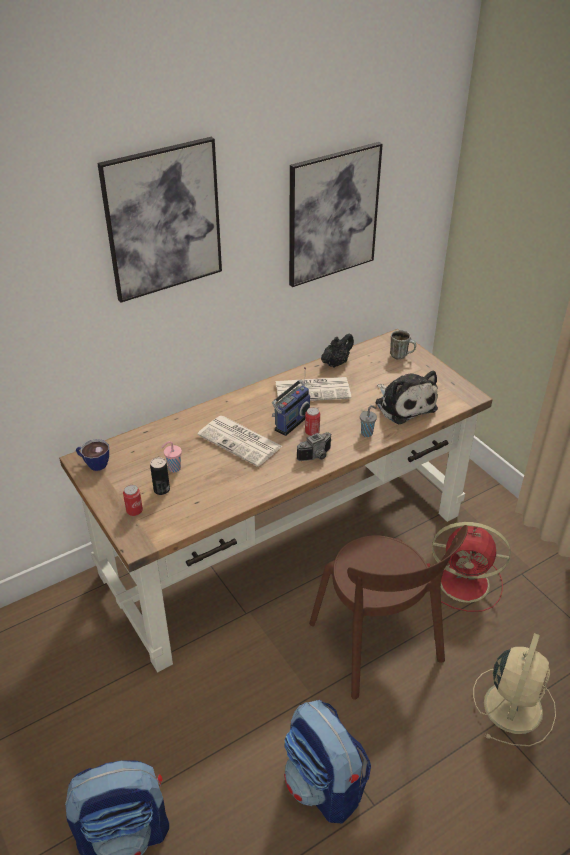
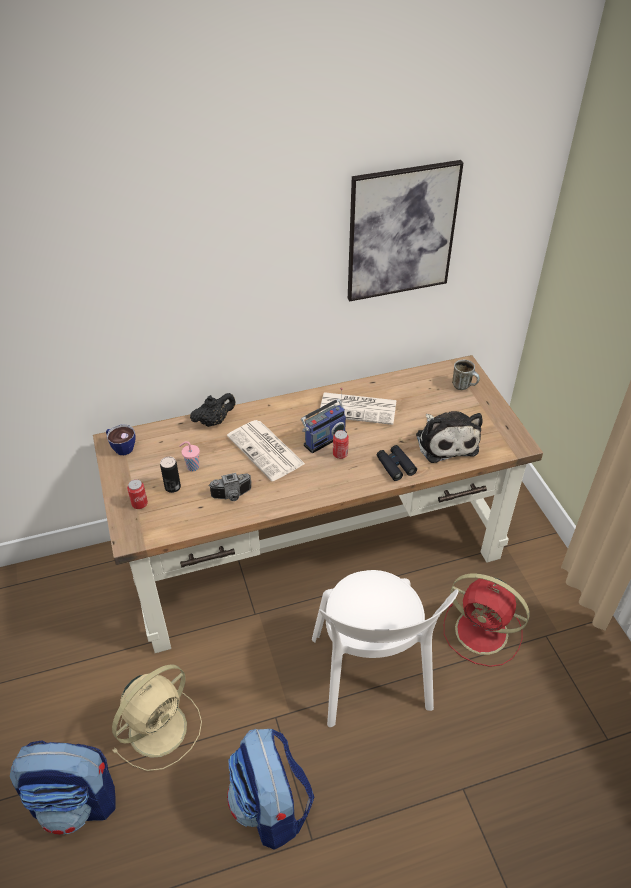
camera: 15 degrees right, 5 degrees up
(163, 220) = (205, 221): picture -> none
(317, 456) = (335, 482): camera -> camera (232, 496)
(336, 363) = (393, 383): black teapot -> black teapot (214, 421)
(367, 433) = (395, 466): grey cup -> black binoculars
(378, 646) = (371, 678): brown chair -> white chair
(513, 705) = (488, 774): beige fan -> beige fan (160, 727)

